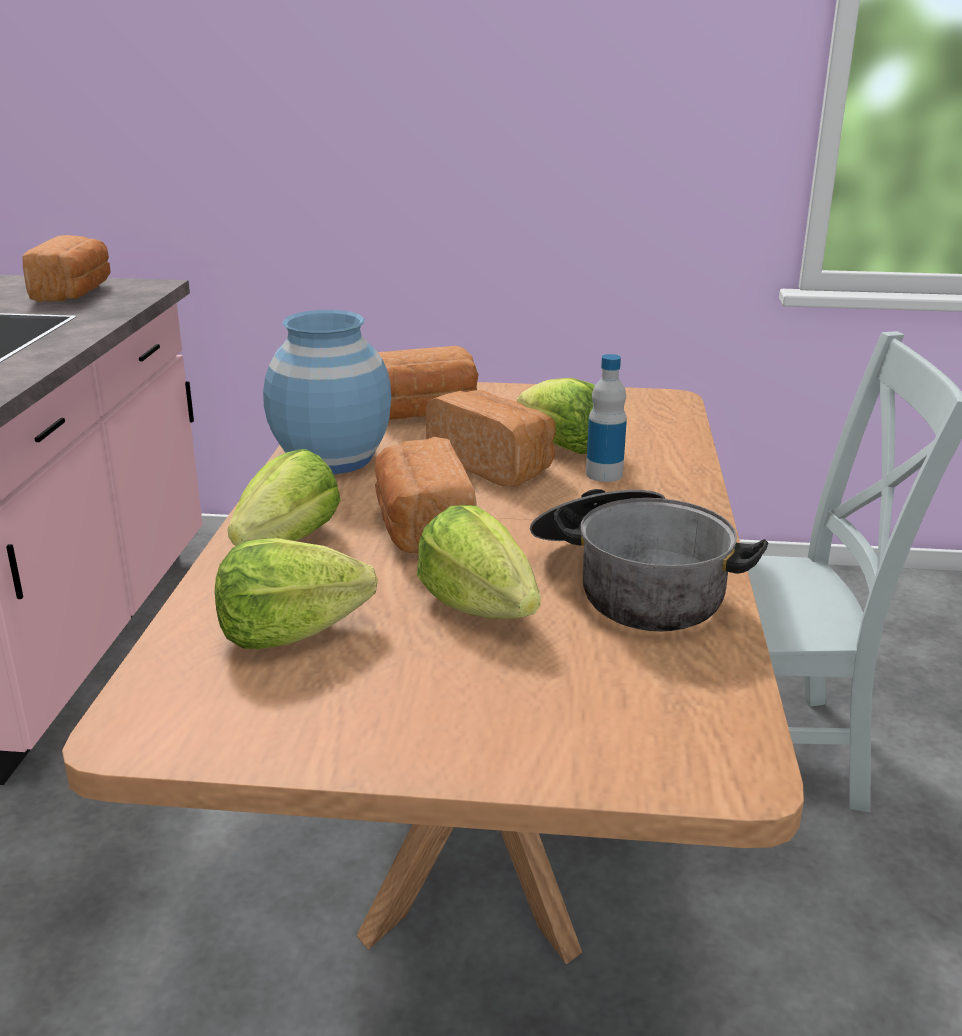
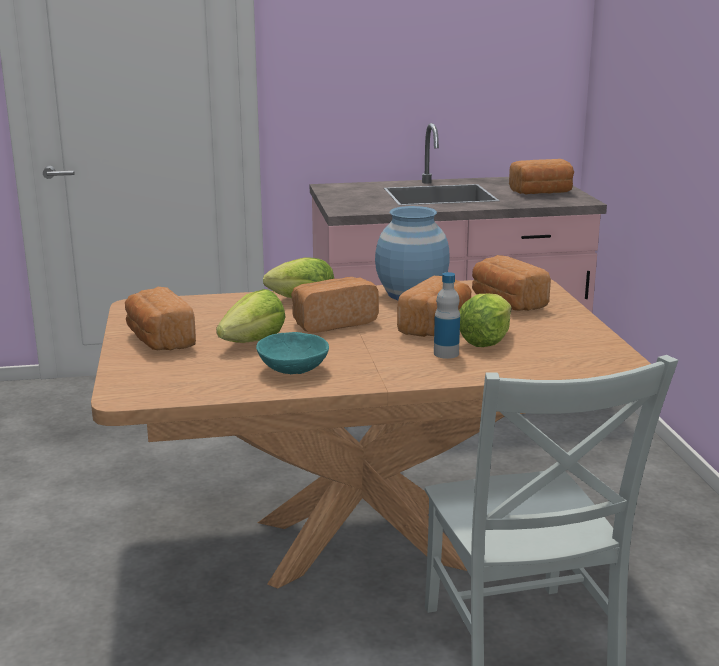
camera: 75 degrees right, 5 degrees down
(290, 632) = (215, 314): lettuce -> none
(413, 710) = (159, 340): none -> bread
(631, 586) = (292, 369): cooking pot -> turquoise bowl

